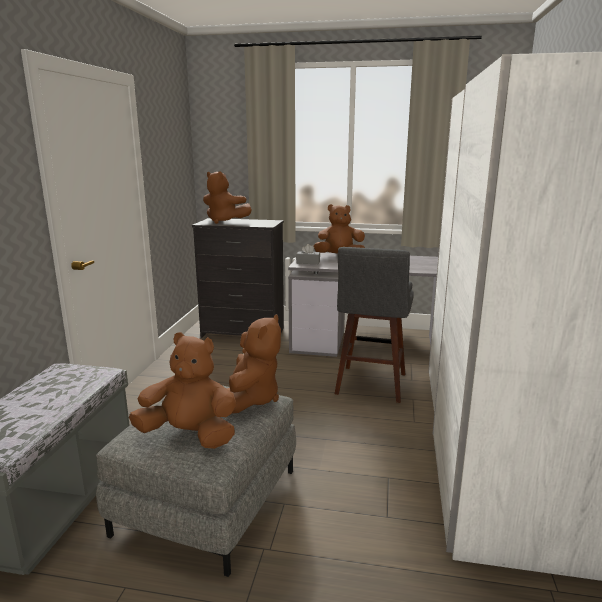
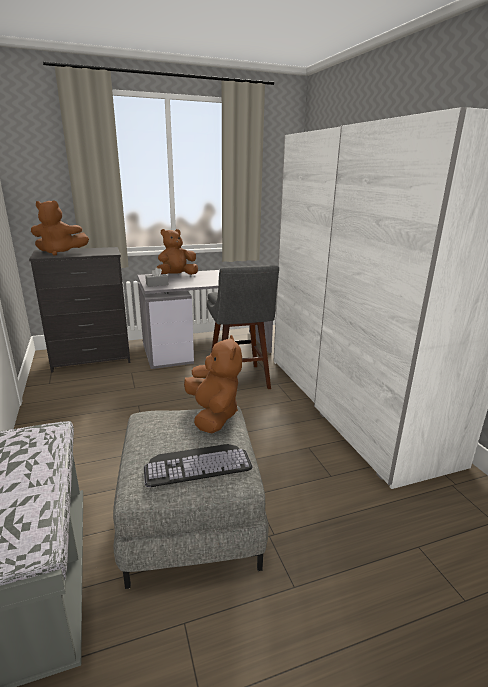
camera: 30 degrees left, 5 degrees up
(190, 435) = (198, 463): brown plush toy -> keyboard

